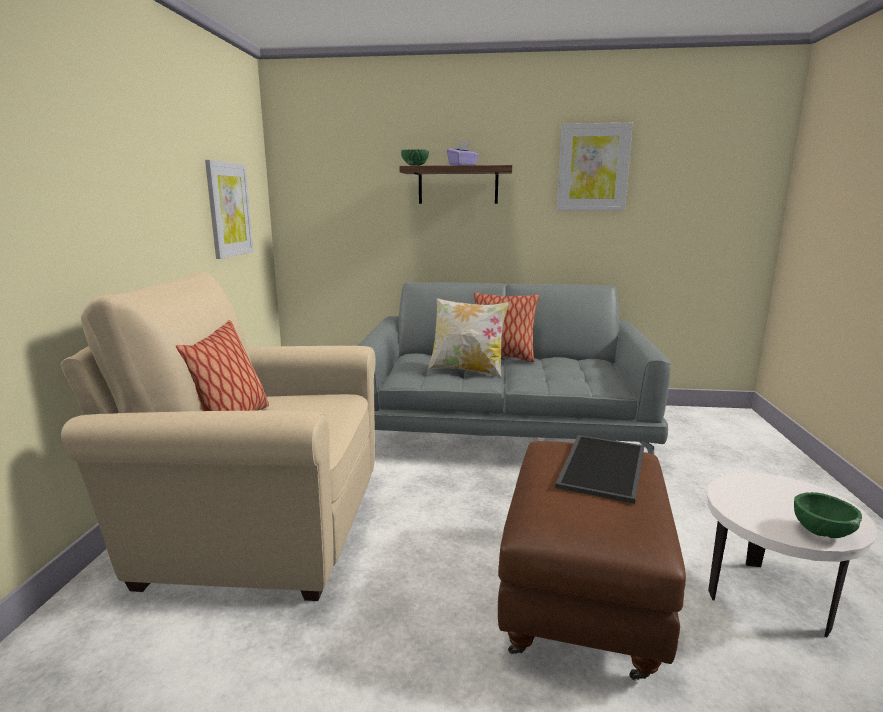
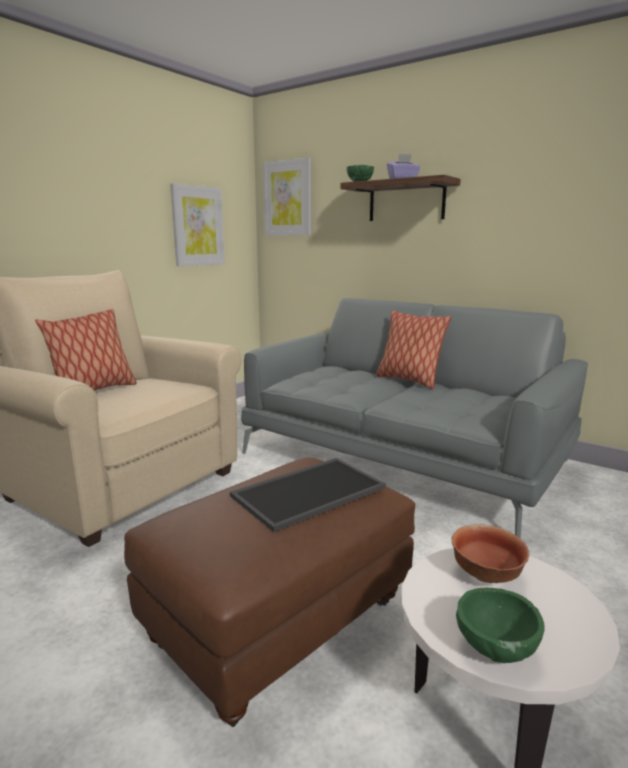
camera: 30 degrees right, 0 degrees up
(467, 370) = (354, 386): pillow -> none
(593, 168) = (554, 173): picture -> picture (287, 198)
(755, 491) = (487, 575): none -> bowl

